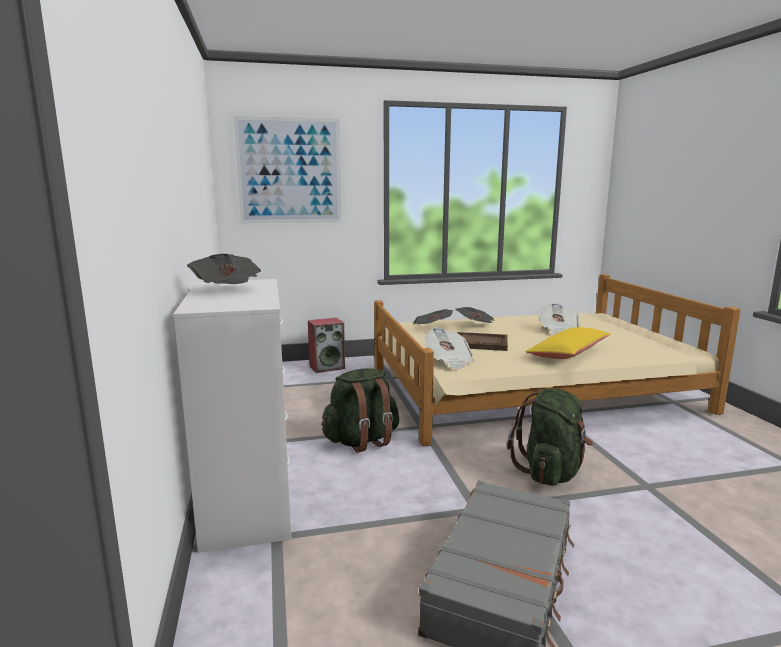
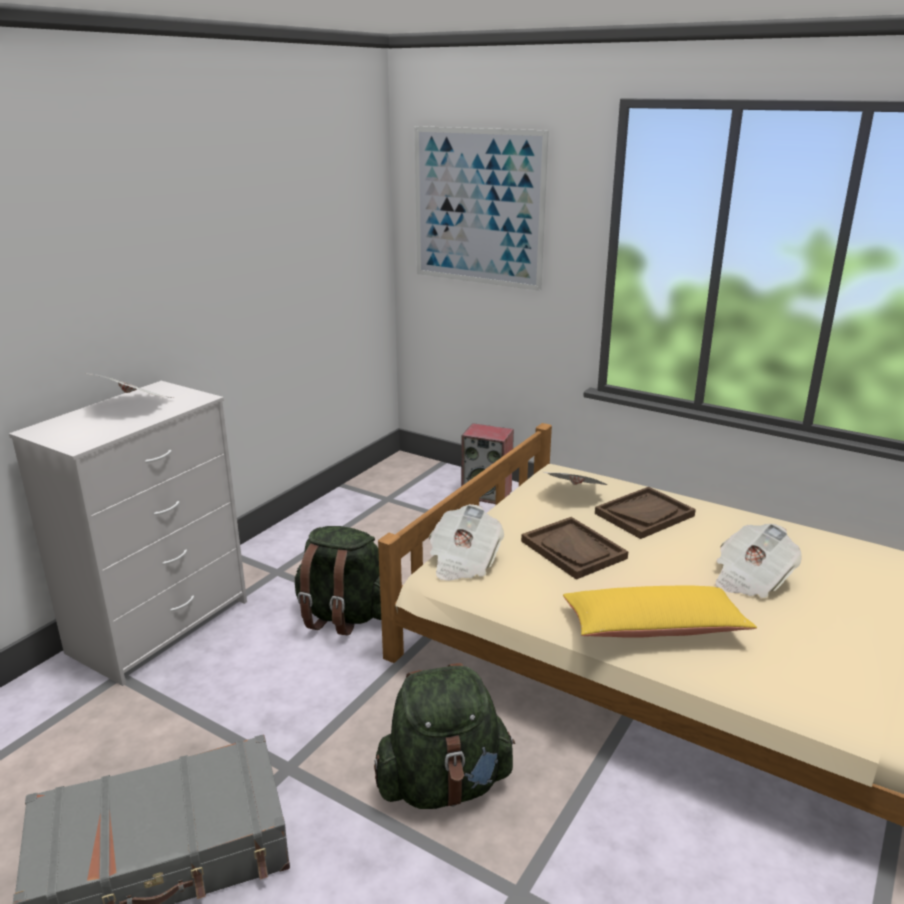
camera: 45 degrees right, 10 degrees up
(476, 326) = (644, 514): newspaper -> brown tray

